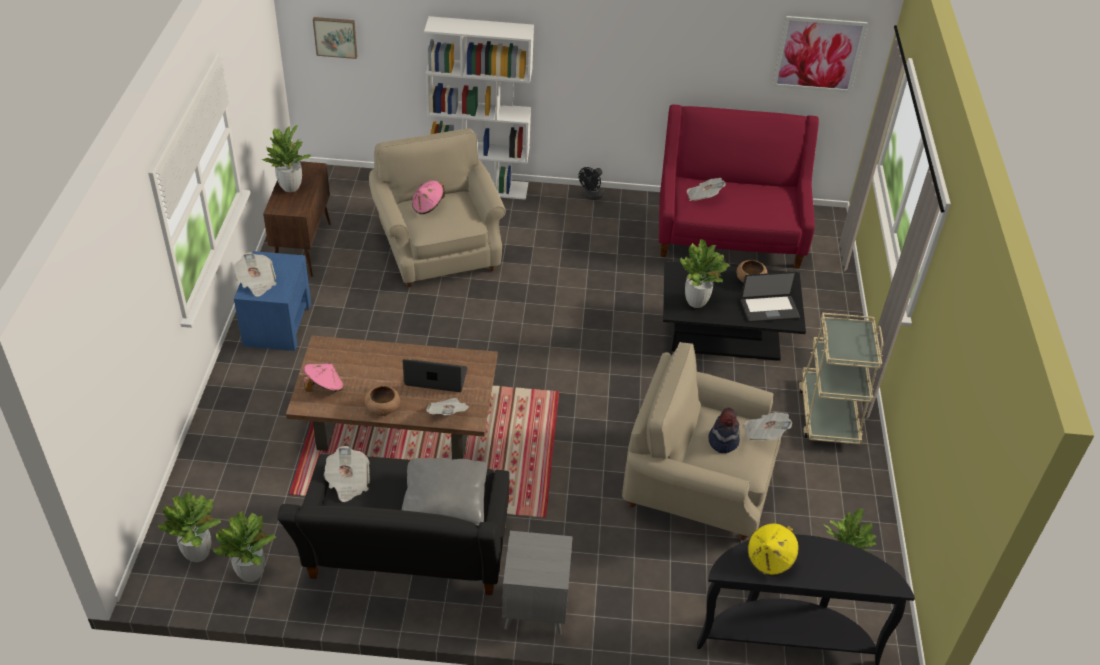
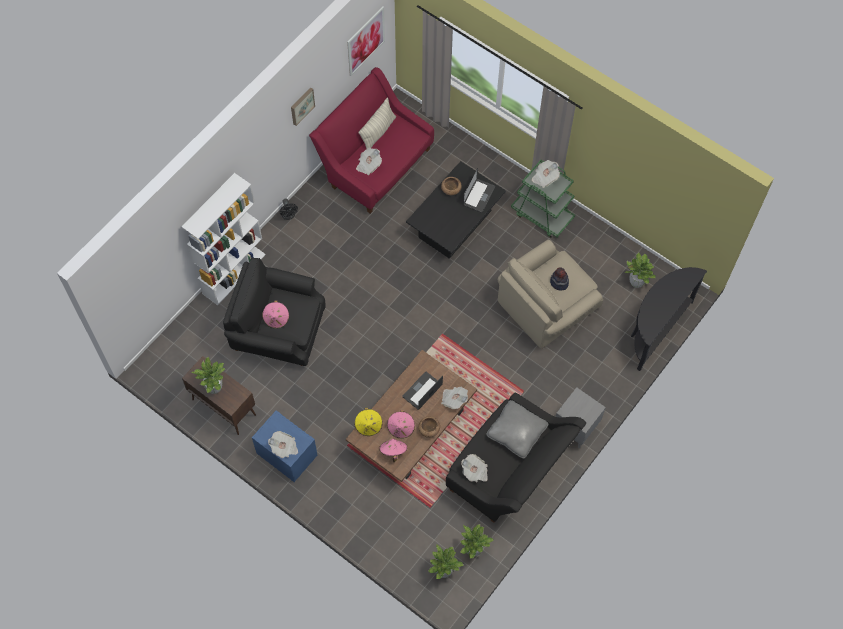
camera: 55 degrees left, 20 degrees up
(335, 36) = (133, 288): picture -> picture (301, 105)
(365, 380) = (401, 428): none -> pink hat
(437, 248) = (277, 330): beige armchair -> black armchair
(696, 302) = (449, 227): potted plant -> none
(754, 187) = (378, 132): none -> pillow
(764, 434) = (566, 261): newspaper -> newspaper (544, 177)
(770, 559) = (653, 313): yellow hat -> yellow hat (368, 425)
(828, 414) = (542, 215): beige cart -> green cart

